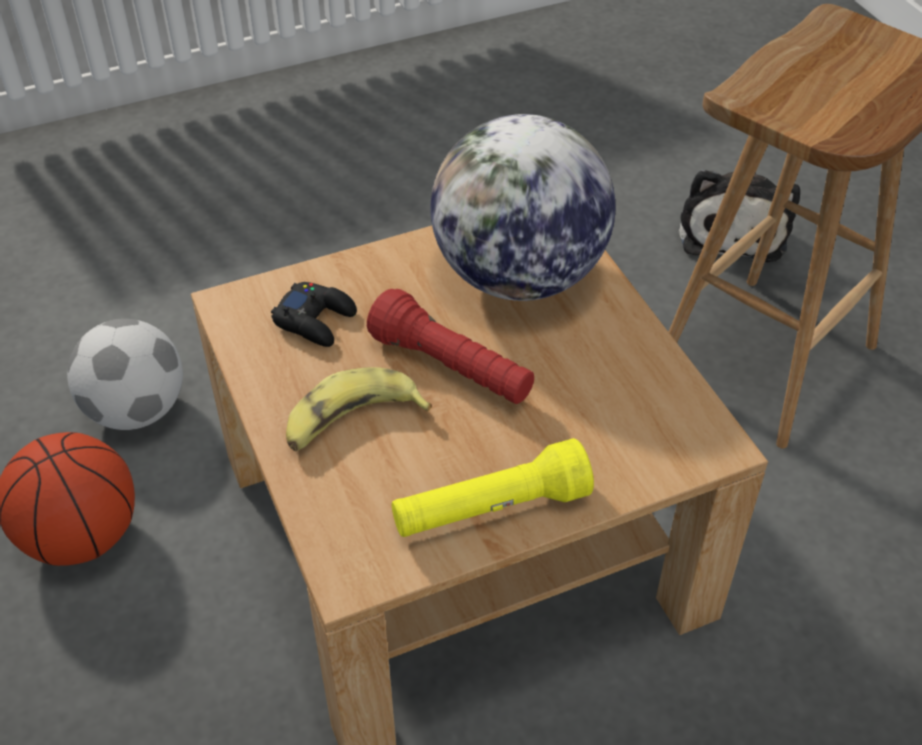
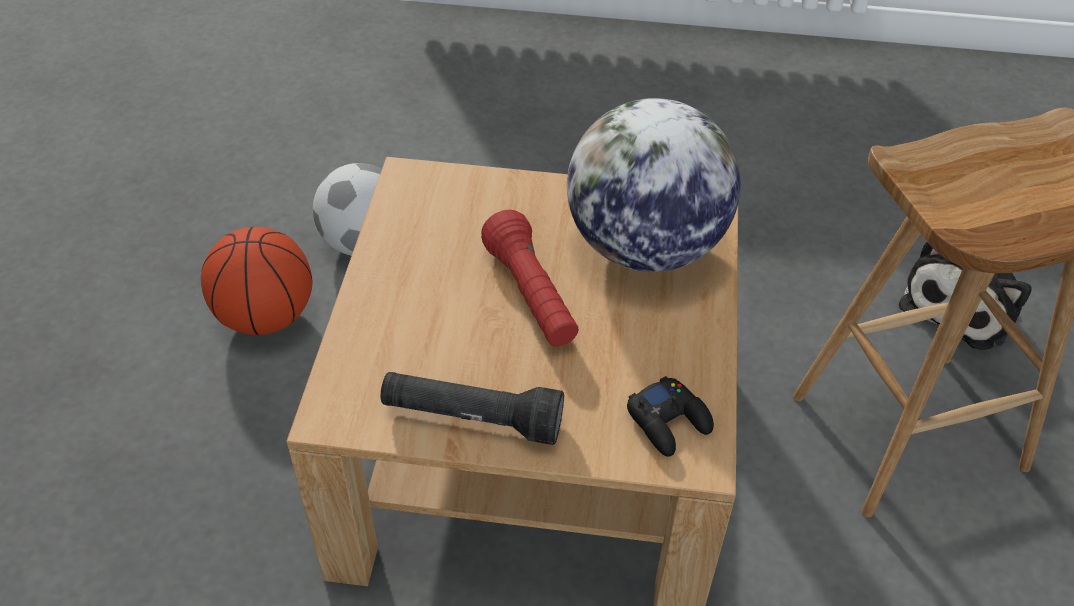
camera: 30 degrees right, 0 degrees up
(316, 320) = (458, 214): black game controller -> black game controller (669, 422)
(351, 422) = (423, 302): banana -> none
(490, 510) = (472, 419): yellow flashlight -> black flashlight

